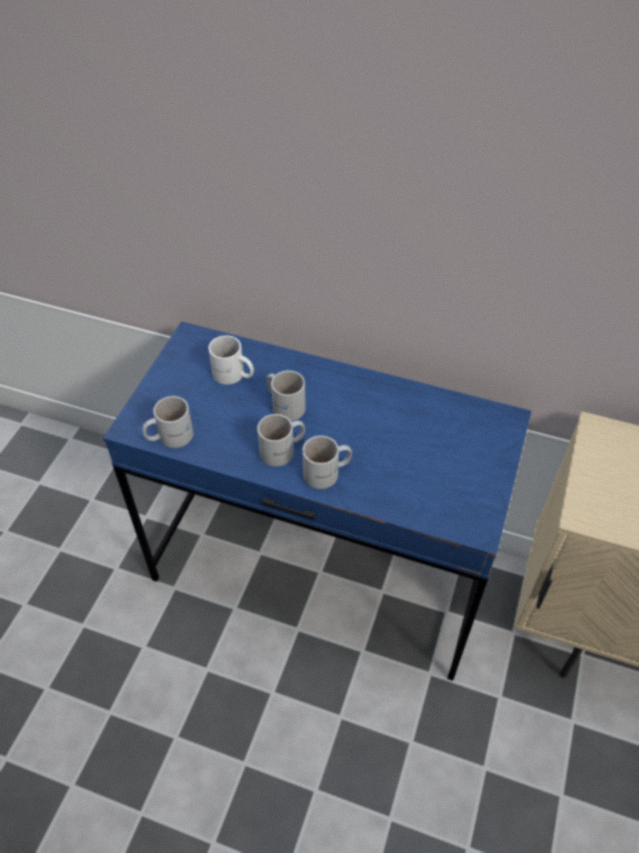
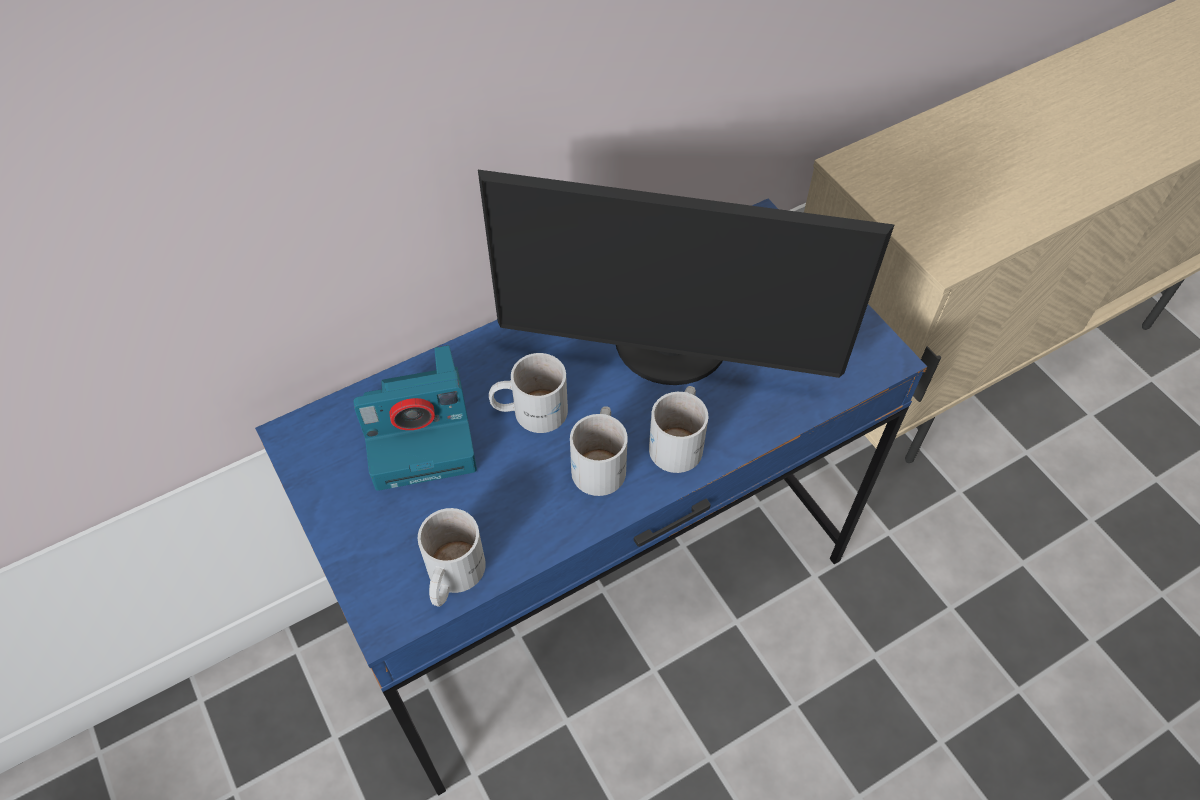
camera: 50 degrees left, 5 degrees up
(233, 375) = (423, 433): white mug -> camera
(379, 433) = (670, 349): none -> monitor

